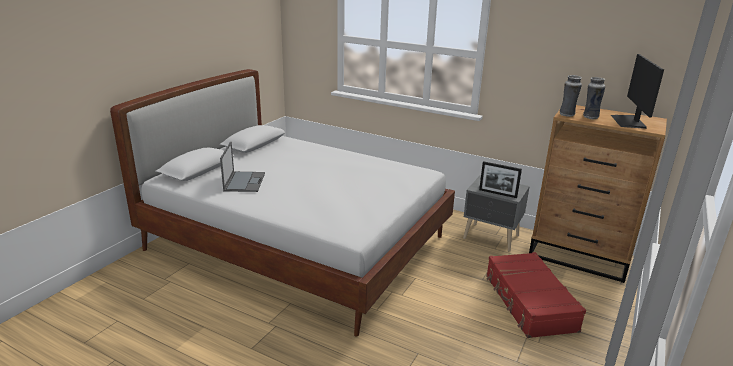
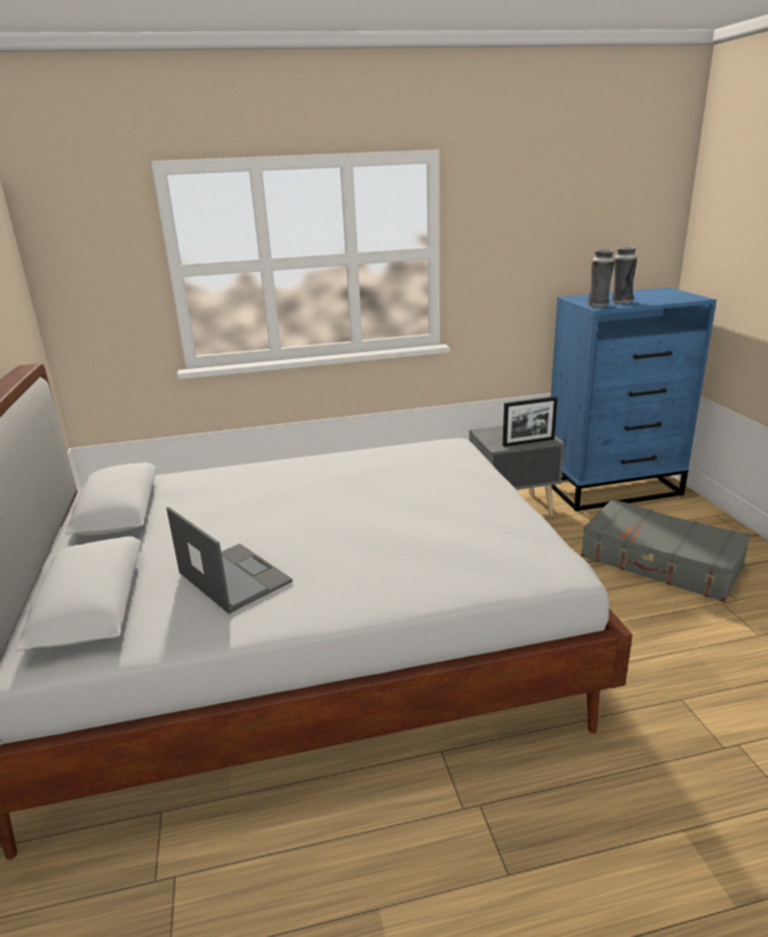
camera: 40 degrees left, 0 degrees up
(529, 303) = (660, 562): red suitcase -> grey suitcase
(579, 256) = (613, 488): brown dresser -> blue dresser
(629, 121) = (658, 297): monitor -> none

